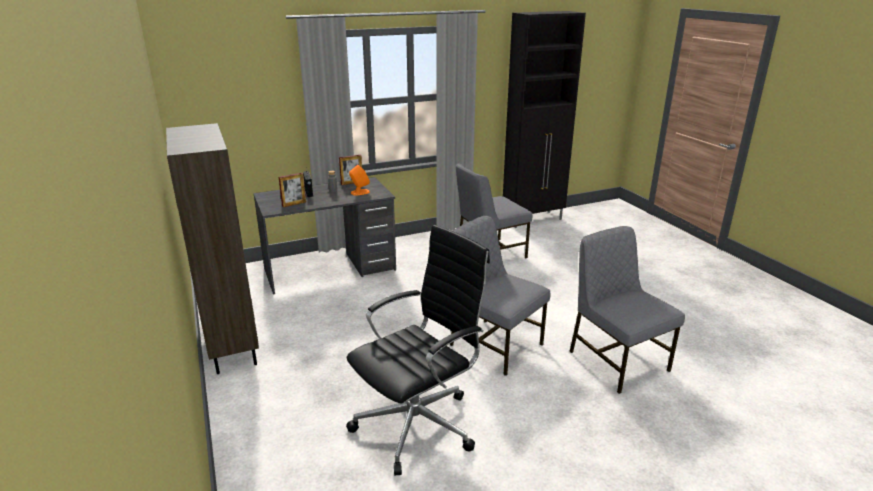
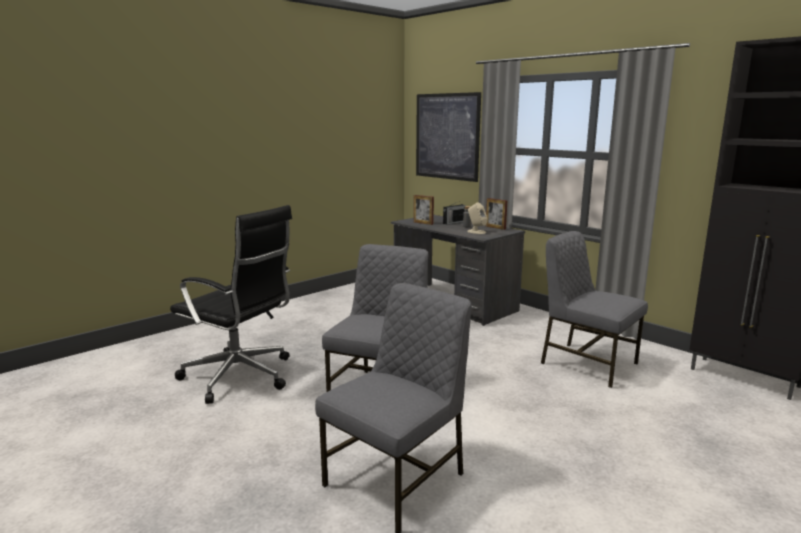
camera: 70 degrees right, 10 degrees down
(231, 347) = (314, 300): brown bookcase -> none
(240, 101) = (447, 136): none -> picture
(360, 192) = (476, 232): orange speaker -> beige speaker

